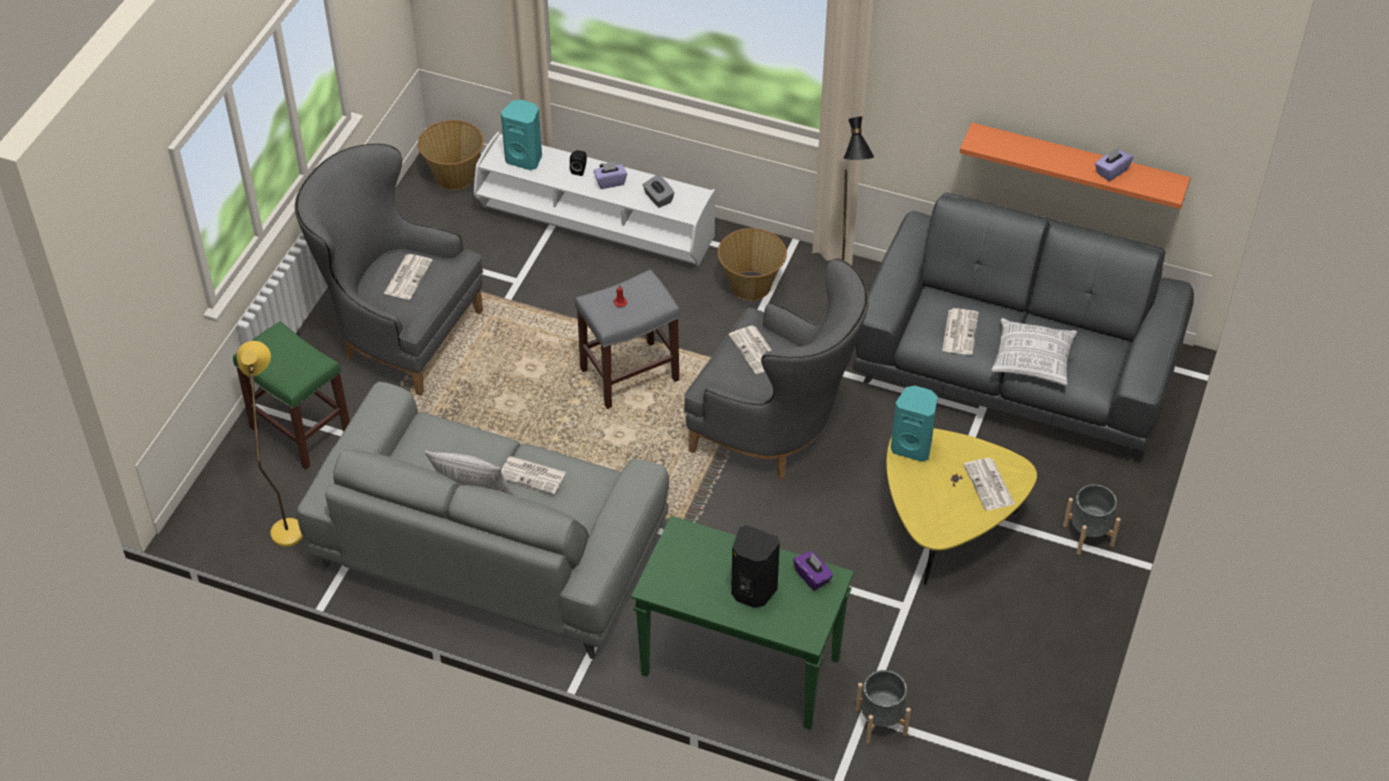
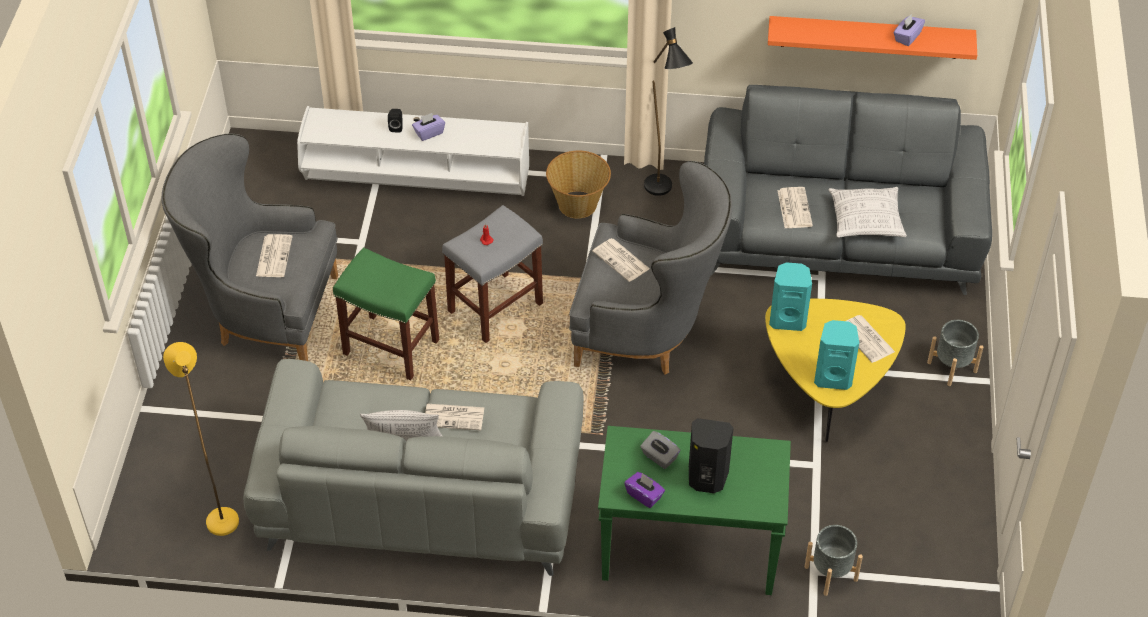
camera: 15 degrees left, 0 degrees up
(302, 431) = (203, 422): green stool -> green stool (392, 347)
(454, 176) = (267, 155): basket -> none
(525, 158) = (341, 126): turquoise speaker -> turquoise speaker (833, 377)
(658, 198) = (478, 139): grey tissue box -> grey tissue box (659, 457)
(812, 577) = (756, 454): purple tissue box -> purple tissue box (644, 495)

